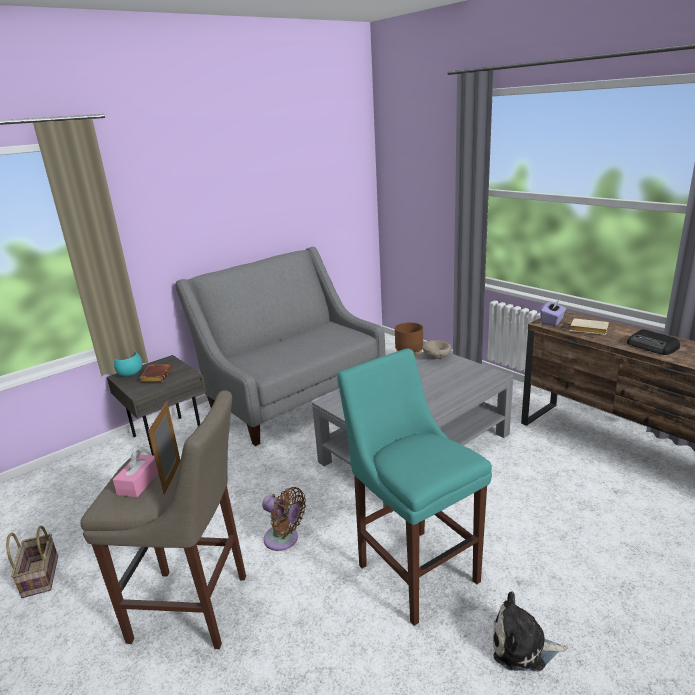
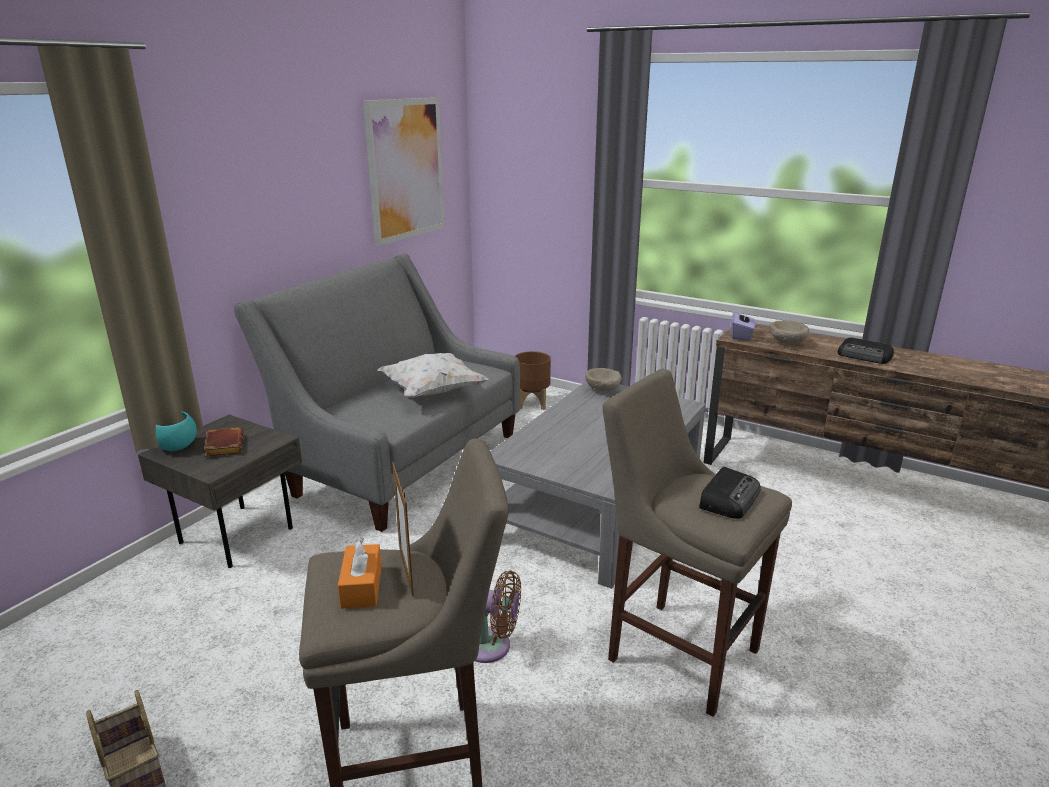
camera: 20 degrees left, 0 degrees up
(139, 482) = (361, 586): pink tissue box -> orange tissue box
(308, 349) = (432, 392): none -> white pillow
(317, 185) = (405, 169): none -> picture
(414, 569) = (677, 650): turquoise stool -> beige stool
(434, 456) = (729, 498): none -> radio
(522, 646) = (842, 712): plush toy -> none
(587, 330) = (786, 343): beige book -> beige bowl

